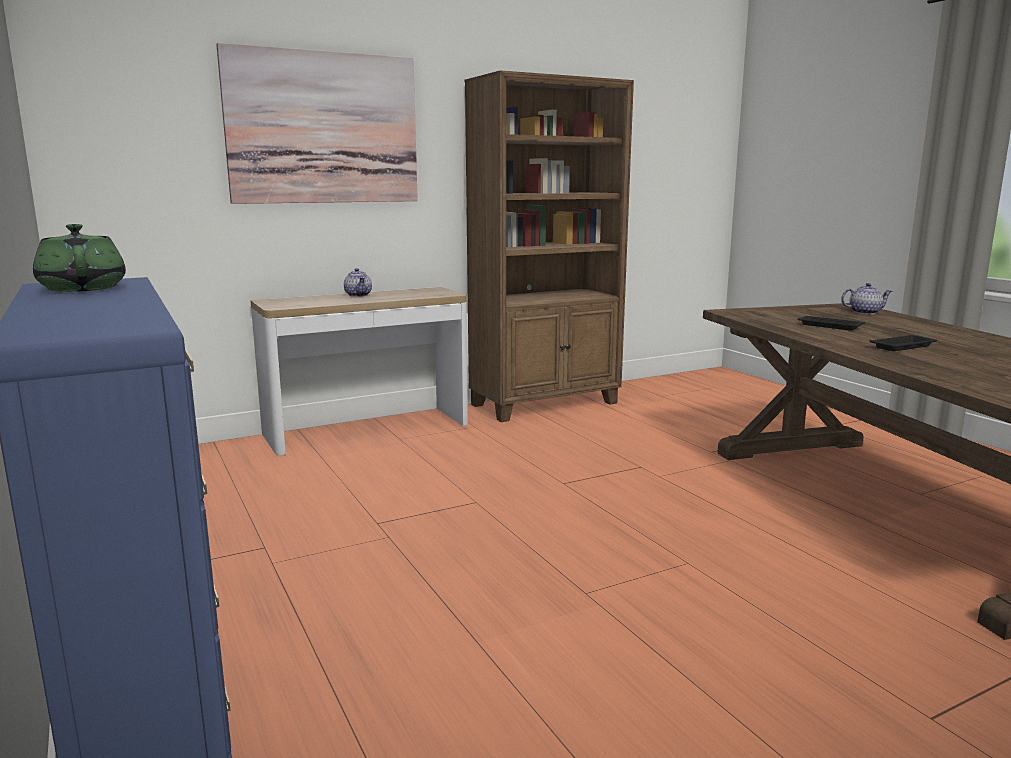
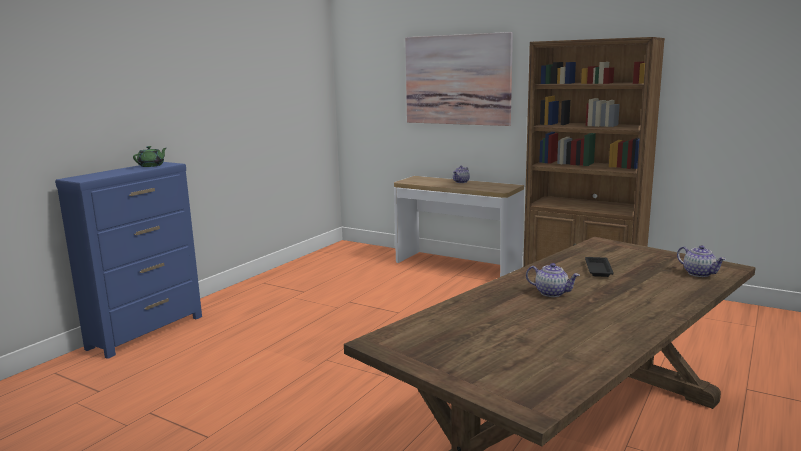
camera: 60 degrees right, 0 degrees up
(903, 346) = (552, 293): black tray -> teapot

